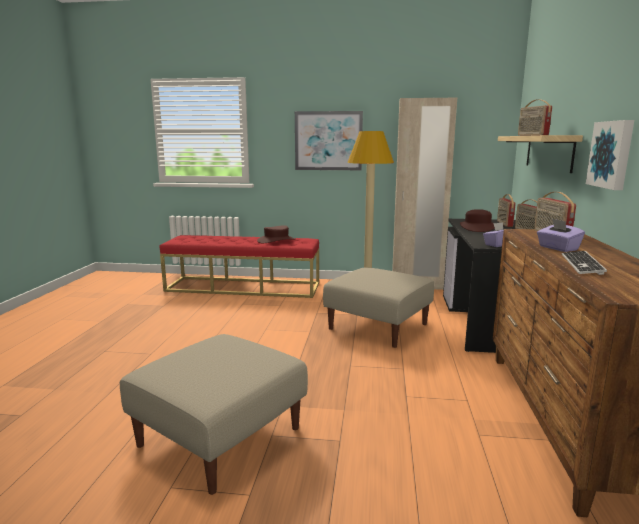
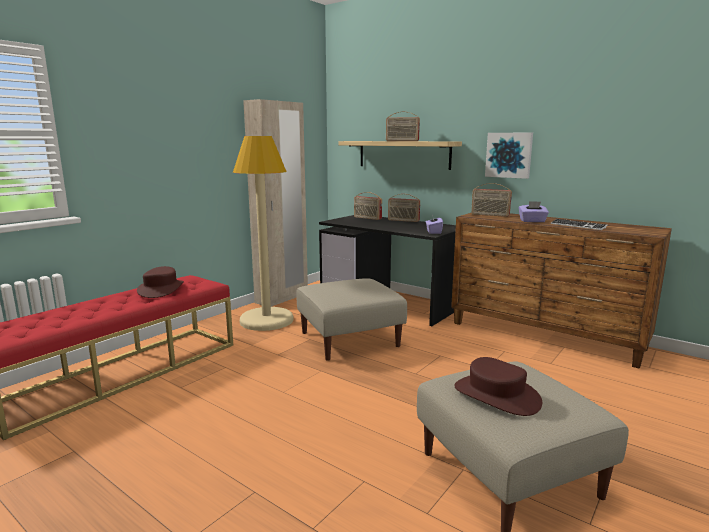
camera: 60 degrees left, 0 degrees up
(328, 141) = (175, 147): picture -> none
(477, 228) = (370, 224): brown hat -> brown hat (496, 395)

